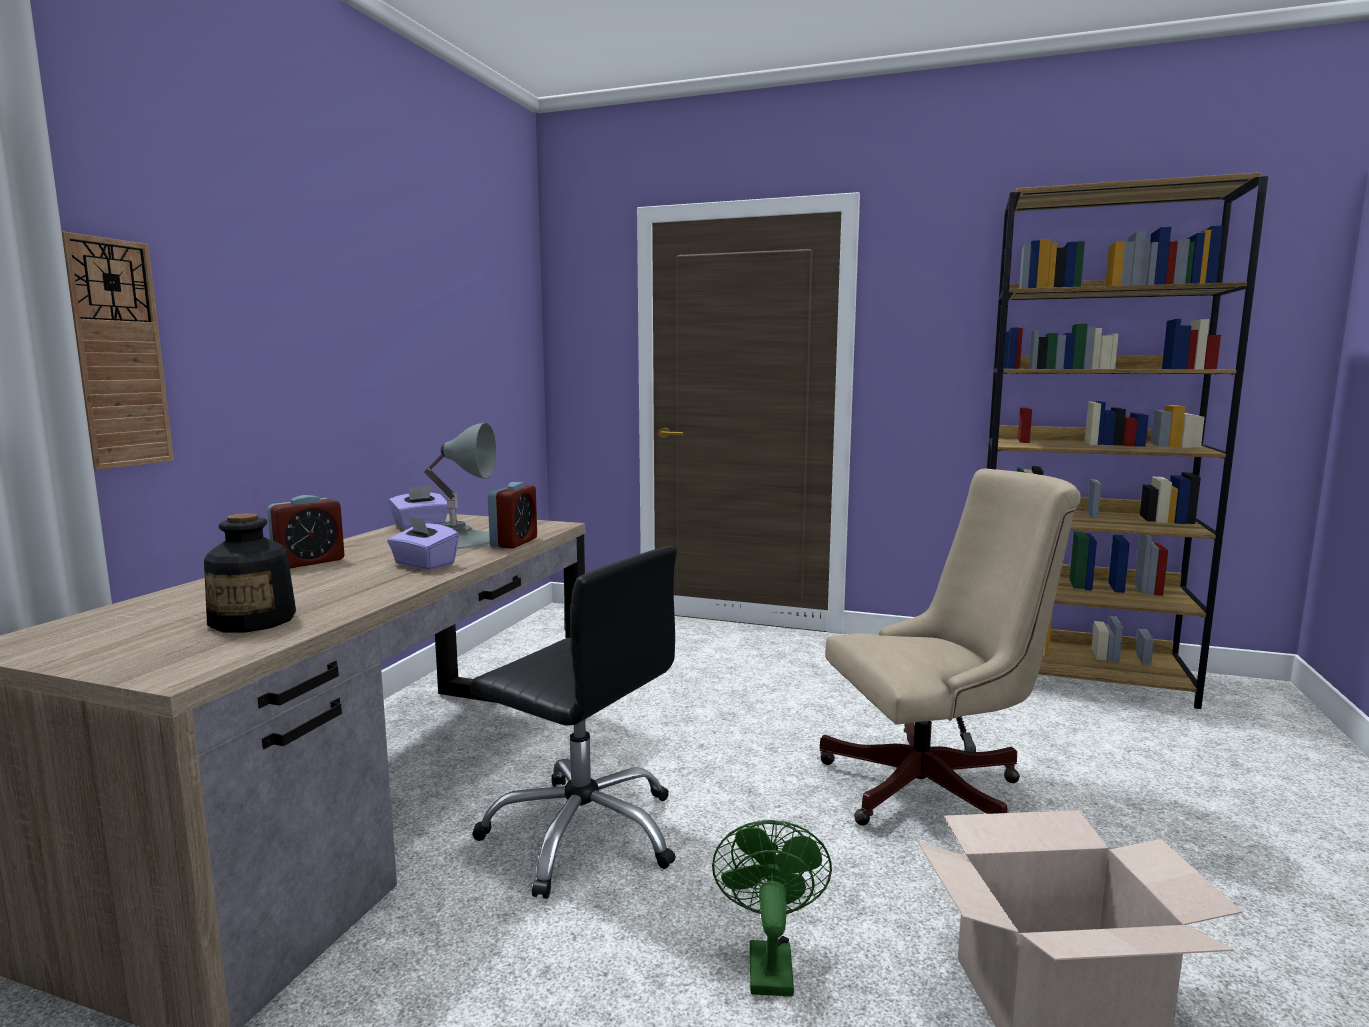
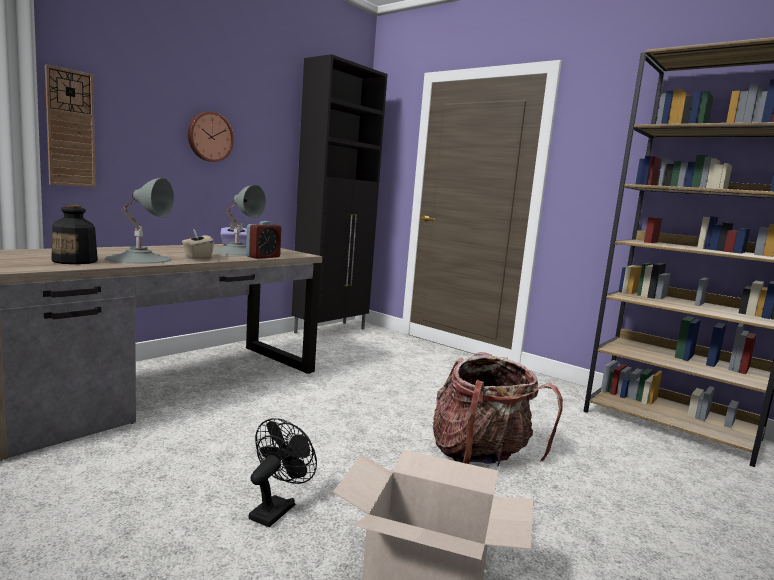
camera: 20 degrees right, 0 degrees up
(309, 562) = (149, 249): alarm clock -> none
(338, 339) = (209, 137): none -> wall clock
(346, 590) = (139, 259): none -> grey table lamp
(424, 565) = (197, 257): purple tissue box -> beige tissue box
(538, 631) = (331, 330): none -> black cabinet
(583, 832) = (248, 425): black office chair -> none
(769, 961) = (276, 508): green fan -> black fan
(935, 787) = (481, 458): beige office chair -> backpack

